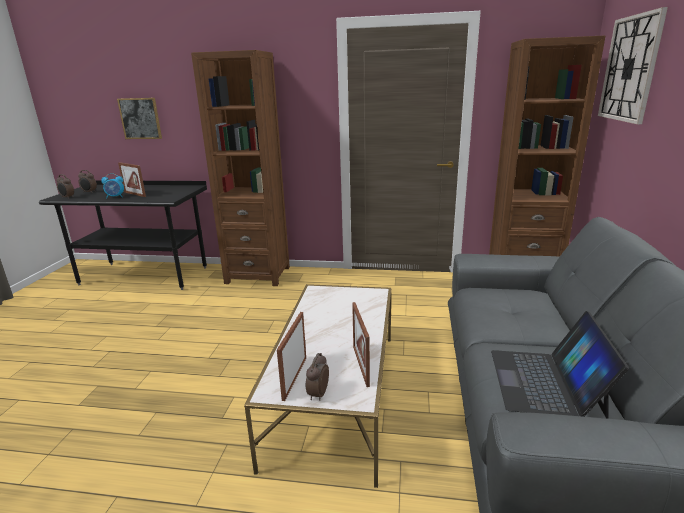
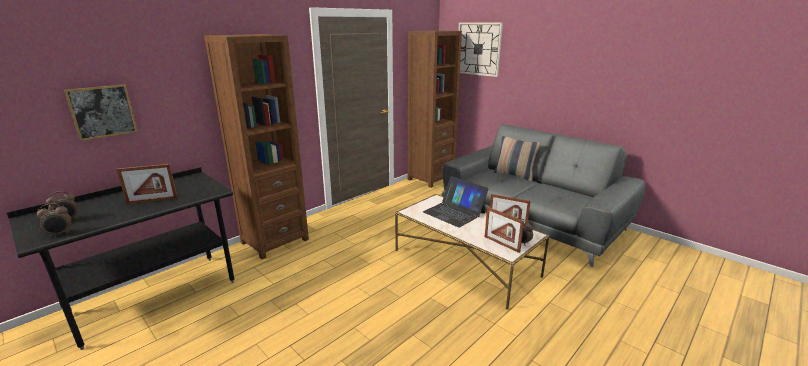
camera: 55 degrees left, 0 degrees up
(115, 197) = (137, 210): alarm clock -> none
(546, 382) = (560, 195): laptop -> laptop (454, 212)
(552, 315) = (514, 175): none -> pillow

